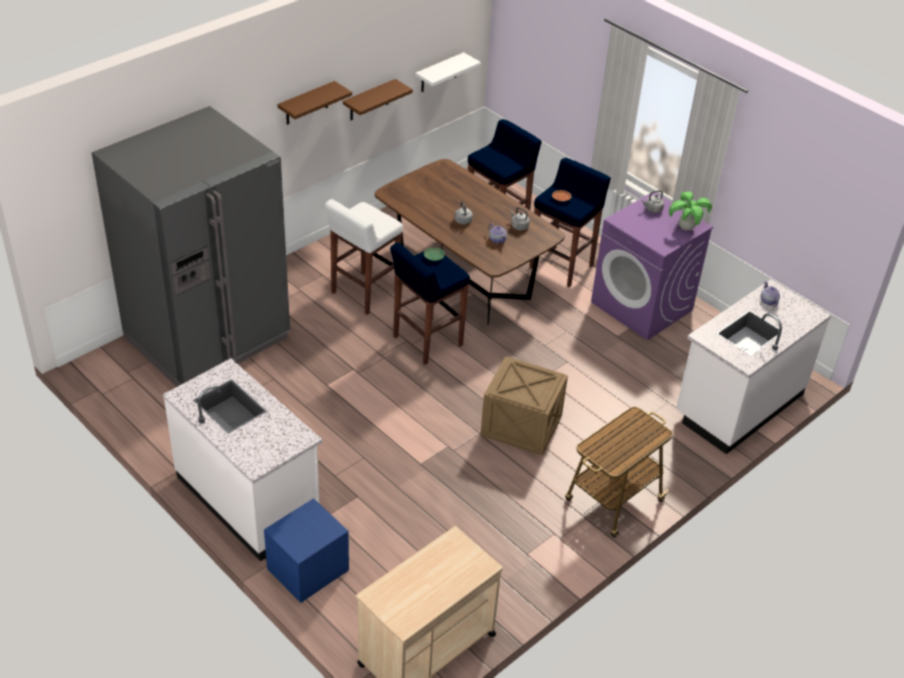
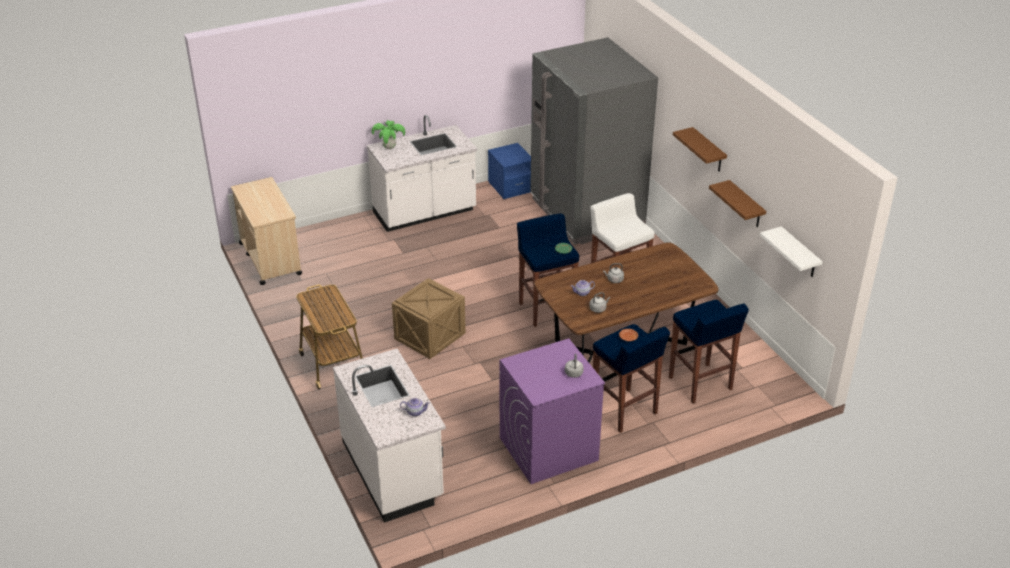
camera: 110 degrees right, 5 degrees down
(308, 570) = (355, 226): blue nightstand -> blue nightstand (510, 187)
(685, 228) = (536, 386): potted plant -> potted plant (389, 148)

